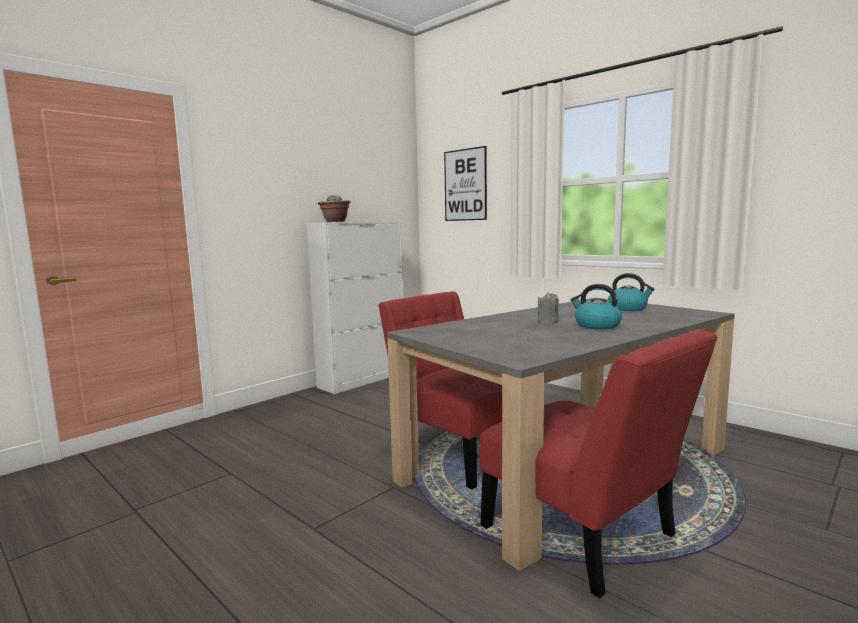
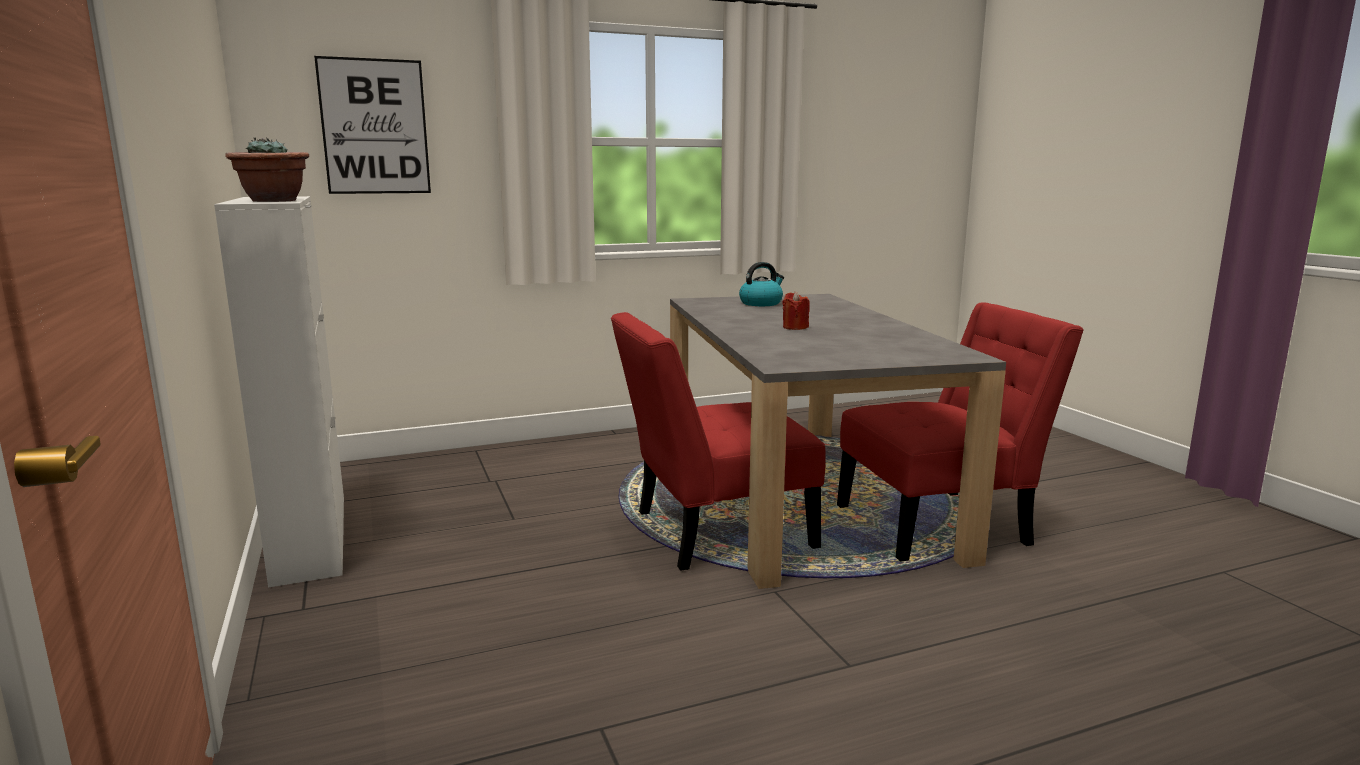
camera: 65 degrees left, 5 degrees up
(548, 322) = (795, 327): grey candle -> red candle
(596, 325) = (836, 321): kettle -> none

